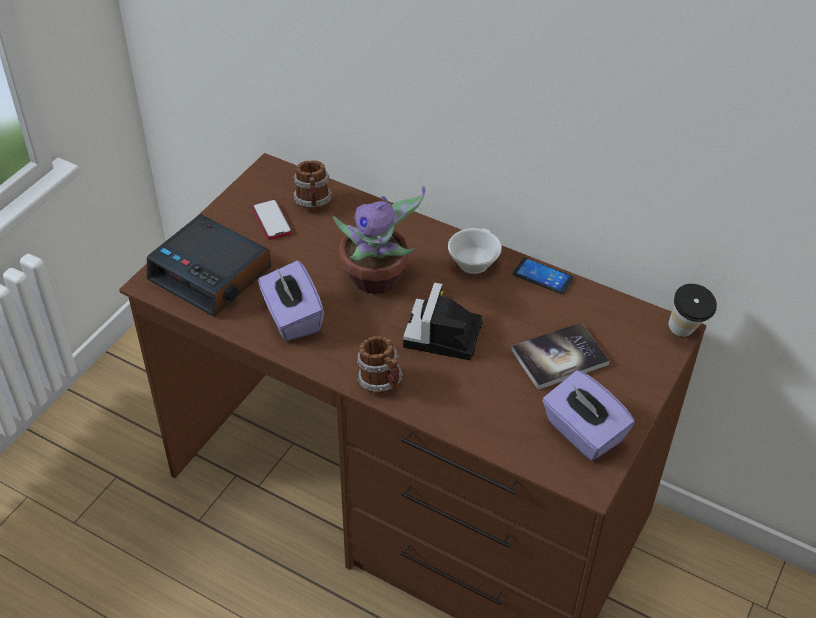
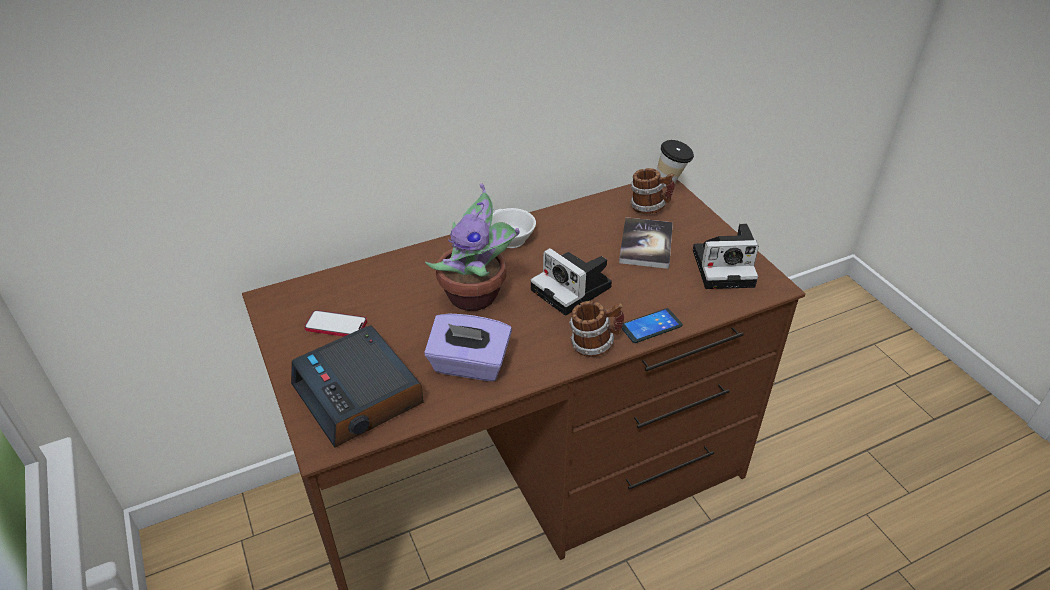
camera: 55 degrees left, 5 degrees down
(212, 274) = (359, 395): alarm clock -> alarm clock turned 75 degrees clockwise
(313, 204) = (346, 292): mug -> mug (649, 208)
(542, 276) = (559, 214): phone -> phone (651, 326)
(582, 432) = (725, 267): purple tissue box -> camera

